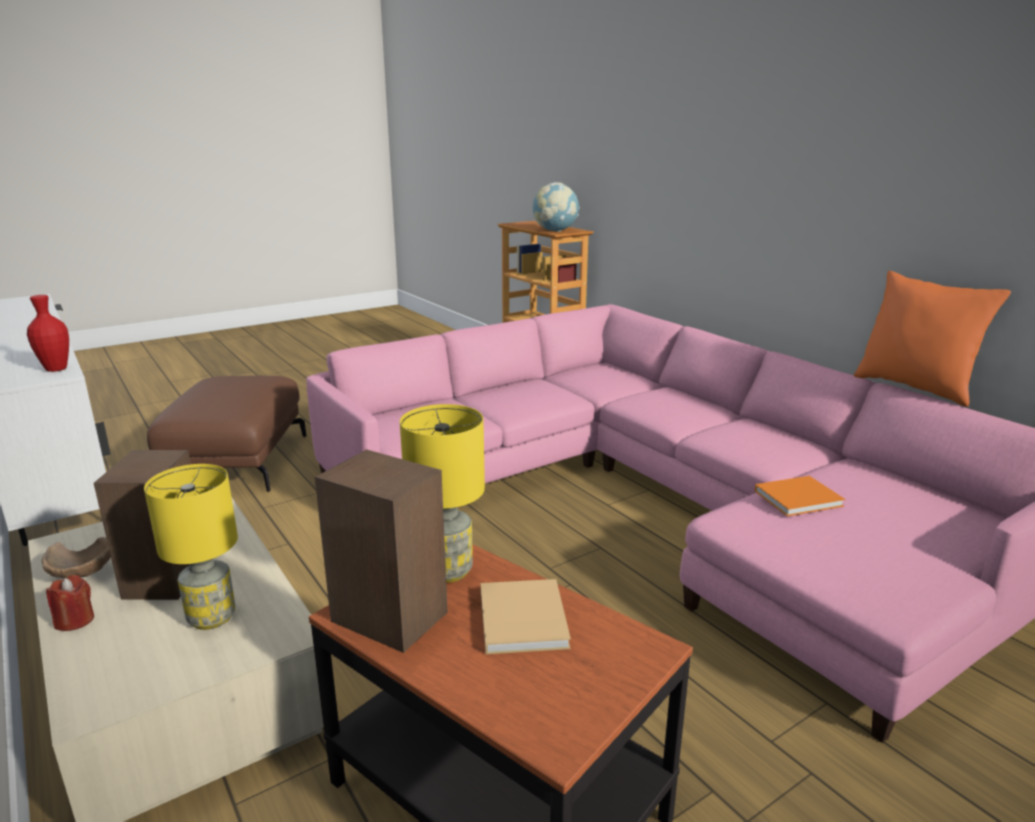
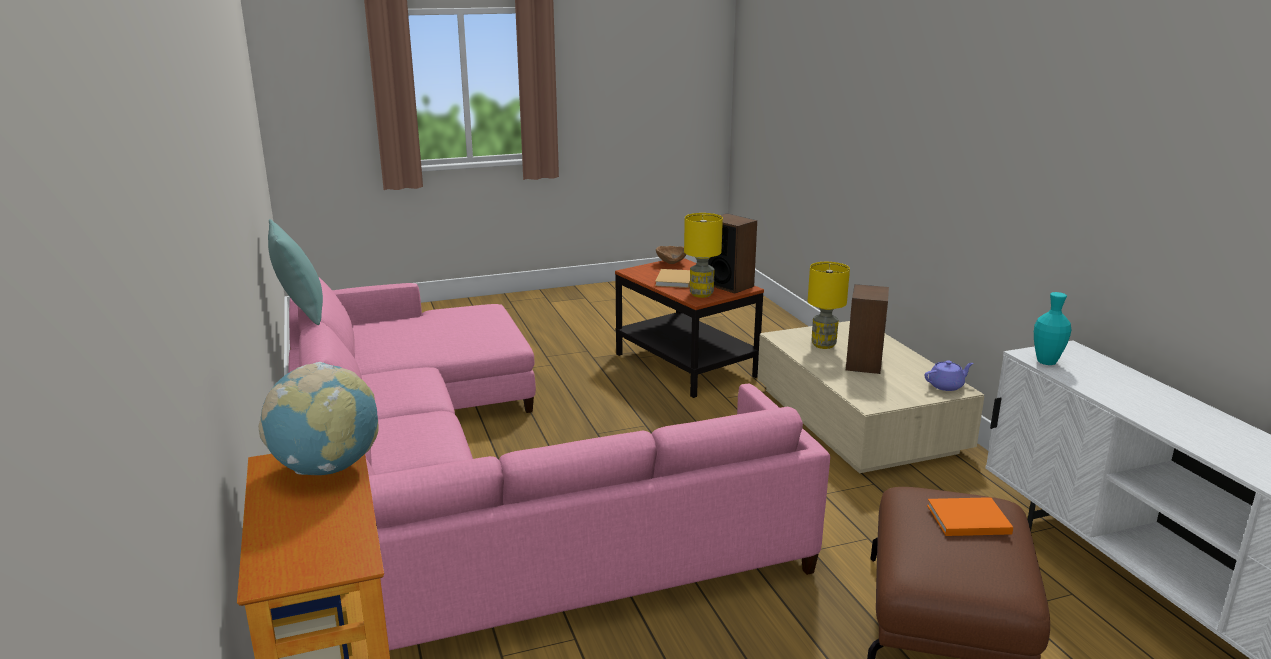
camera: 165 degrees left, 0 degrees up
(56, 369) = (1046, 362): red vase -> turquoise vase
(70, 547) = (946, 386): none -> purple teapot
(75, 620) = (897, 351): red candle -> none
(82, 576) = (917, 369): brown bowl -> brown bowl (671, 263)
(800, 498) = (450, 342): orange book -> orange book (966, 519)
(915, 388) = (301, 312): orange pillow -> turquoise pillow

